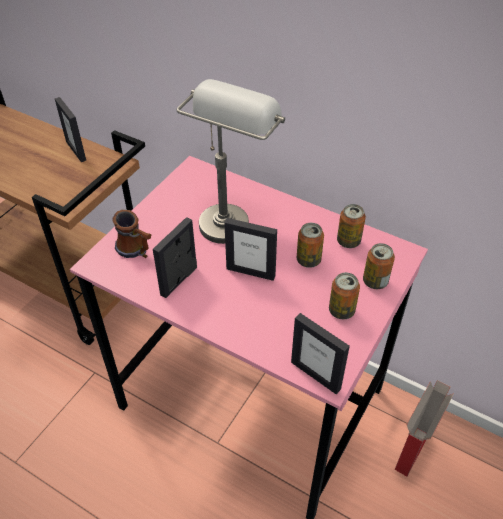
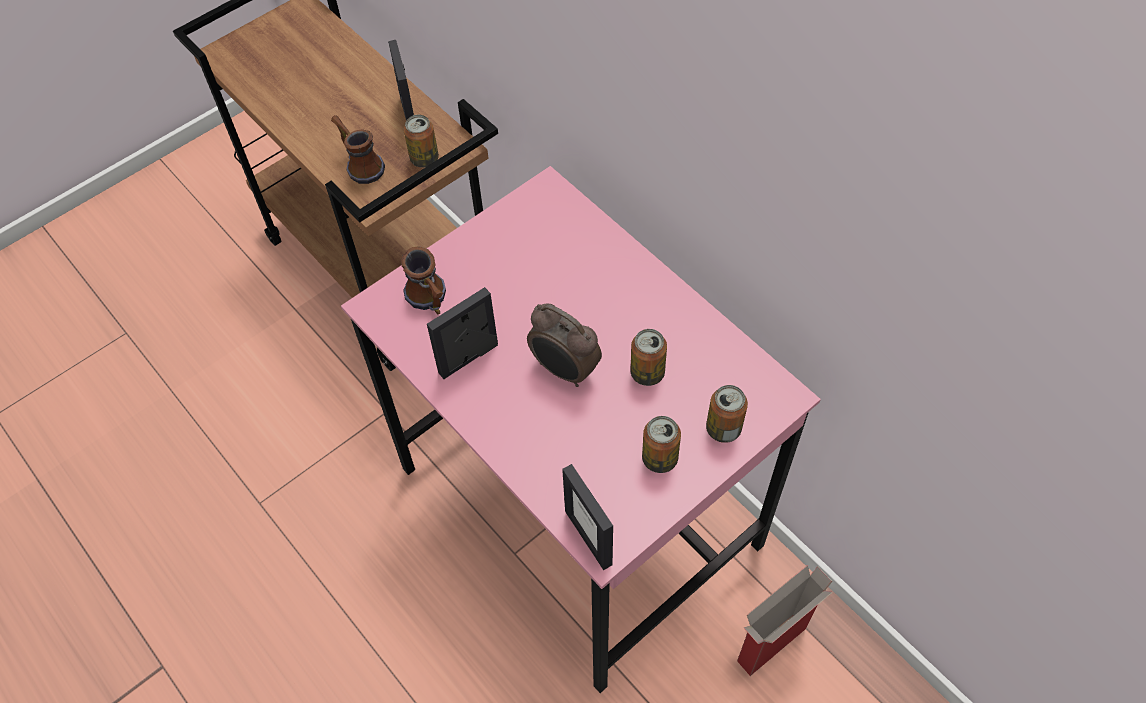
camera: 20 degrees right, 10 degrees up
(51, 186) = (360, 164): none -> mug
(231, 214) = (571, 275): grey table lamp -> none
(251, 272) = (564, 370): picture frame -> alarm clock
(348, 241) = (714, 358): can -> can (424, 159)

